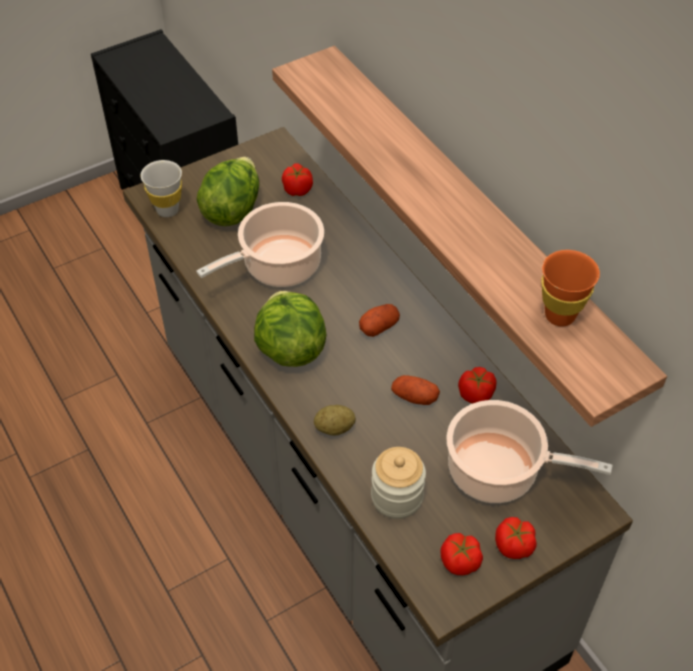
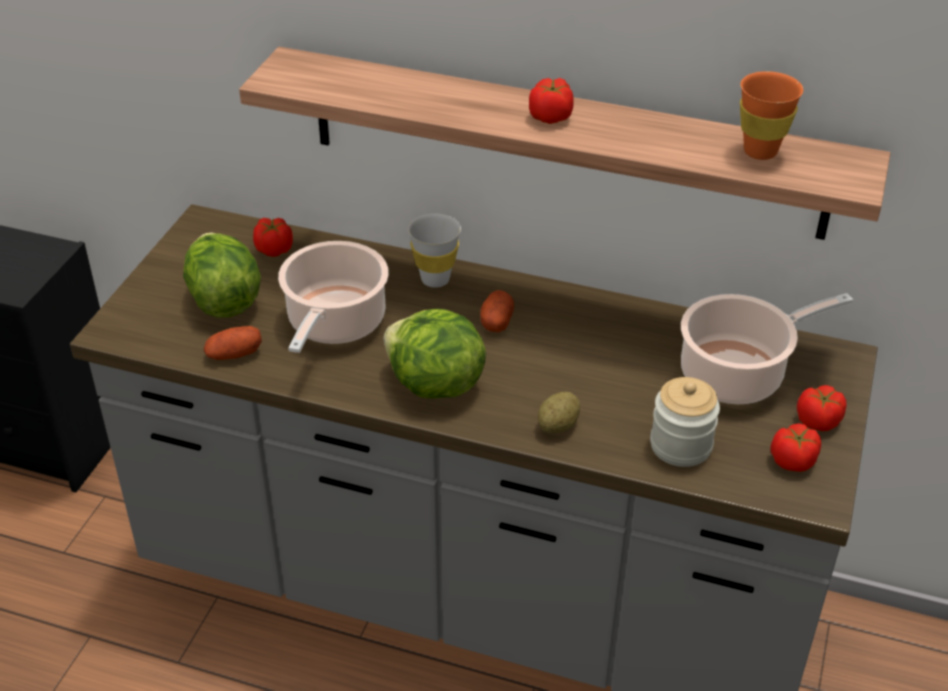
camera: 40 degrees left, 10 degrees down
(167, 210) = (149, 335): white cup -> white cup (435, 279)
(414, 397) = (598, 359): potato -> potato (234, 354)
(476, 394) = (647, 326): tomato -> tomato (550, 117)

